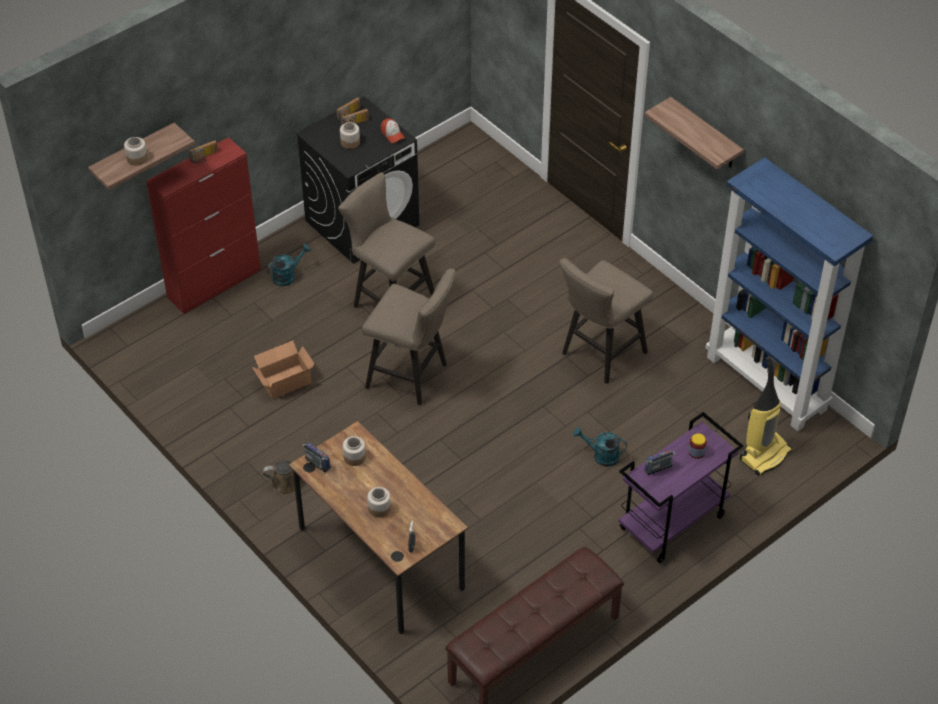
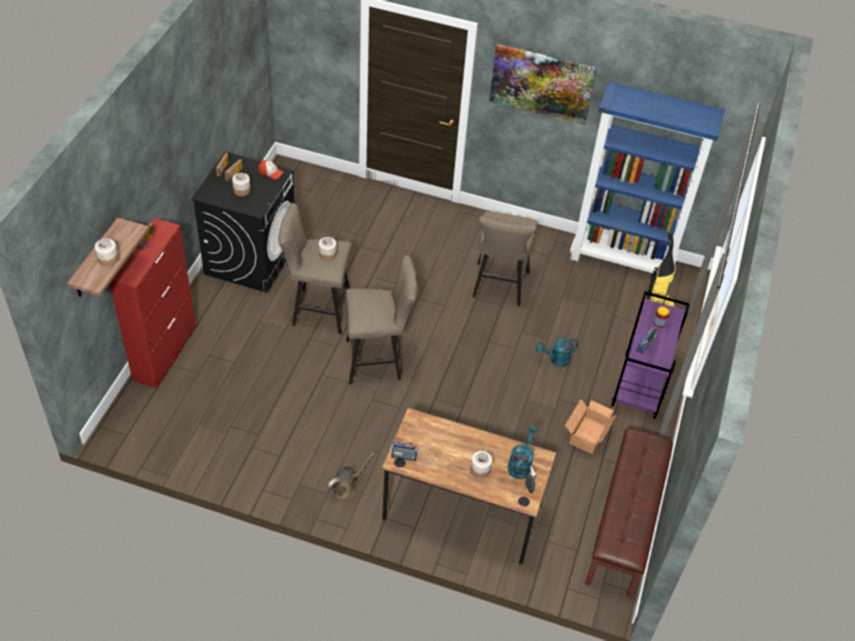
camera: 35 degrees left, 0 degrees up
(283, 380) = (280, 406): cardboard box -> cardboard box (586, 435)
(287, 276) = (221, 322): turquoise watering can -> turquoise watering can (520, 464)
(355, 457) = (429, 437): jar -> jar (327, 254)
(705, 134) = (542, 83): shelf -> picture

